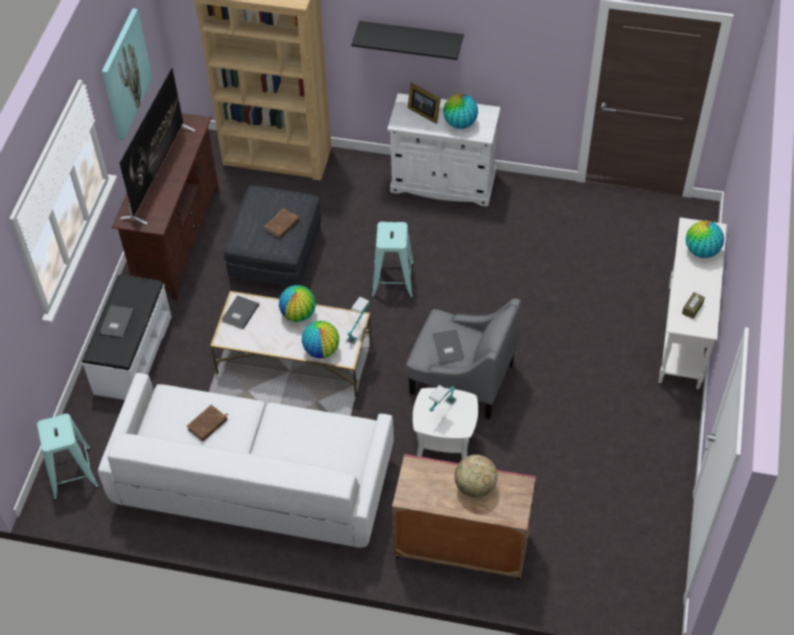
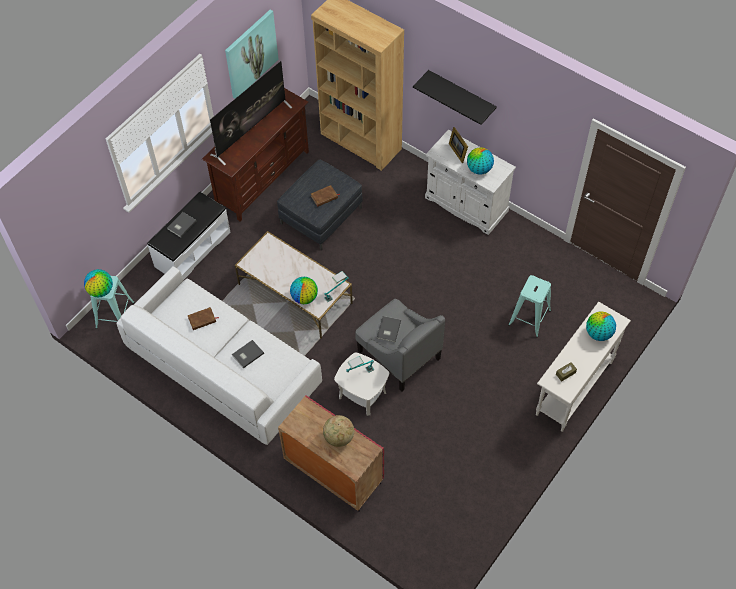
camera: 25 degrees right, 5 degrees up
(239, 313) = (265, 249): grey book -> grey book (247, 354)
(298, 314) = (303, 266): globe -> globe (101, 290)
(393, 279) = (391, 264): turquoise stool -> turquoise stool (529, 317)

